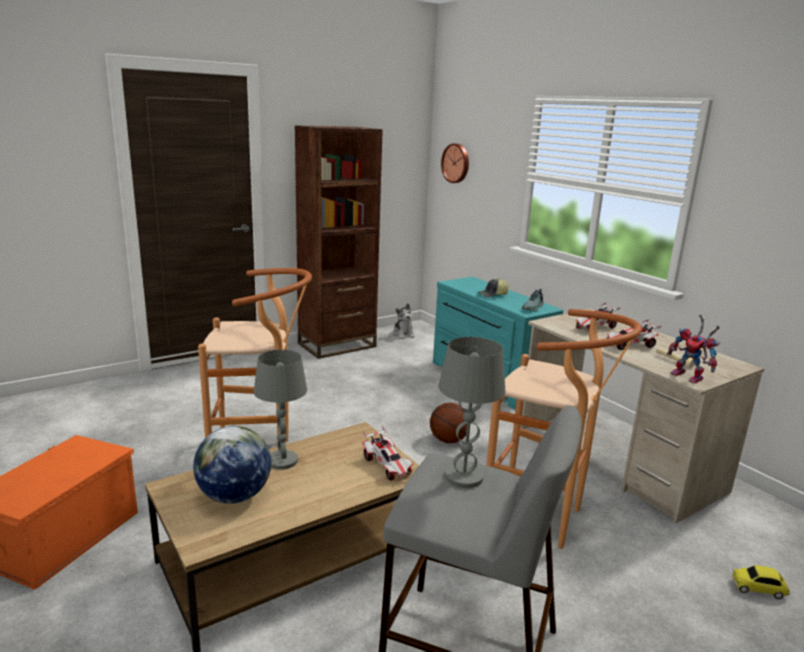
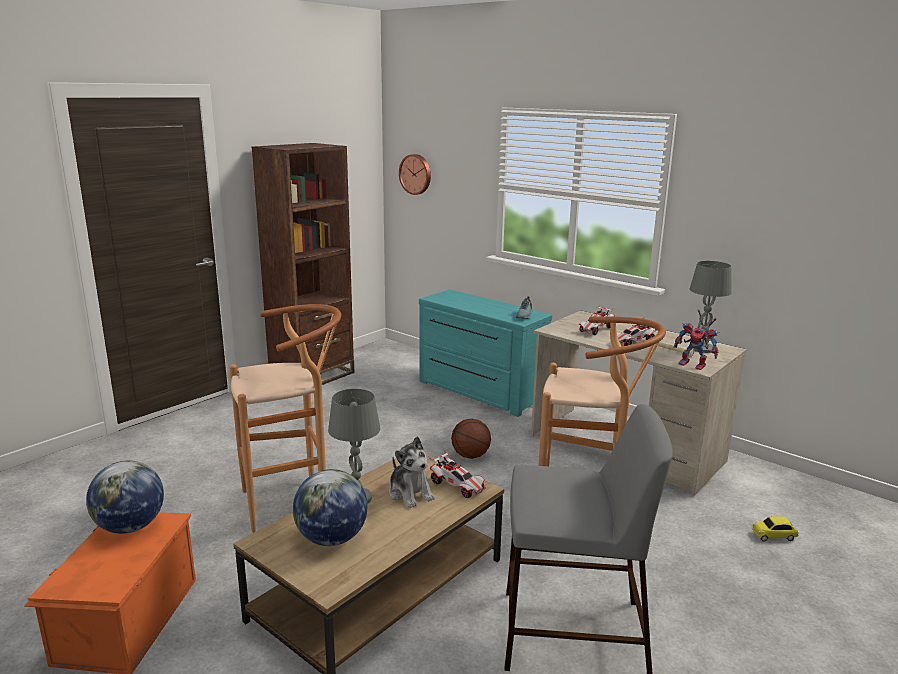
camera: 15 degrees left, 0 degrees up
(76, 452) = (130, 527): none -> globe
(403, 334) = (376, 356): plush toy -> plush toy (410, 493)
(463, 477) = (559, 480): grey table lamp -> grey table lamp (702, 348)
(493, 295) = (480, 307): cap -> none

